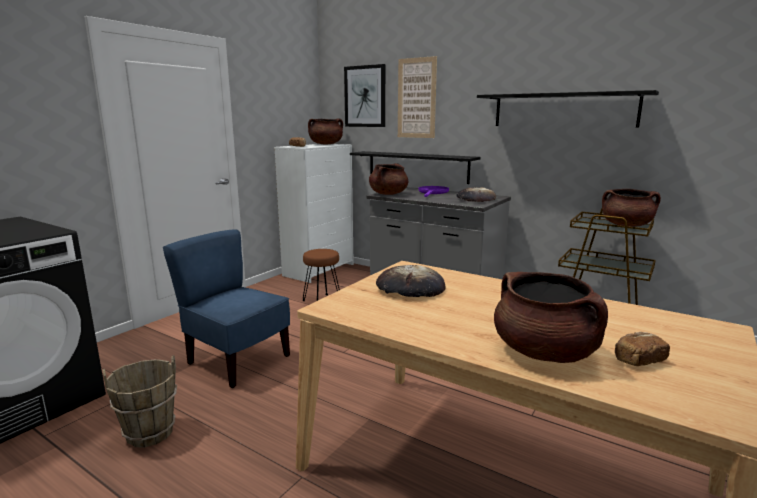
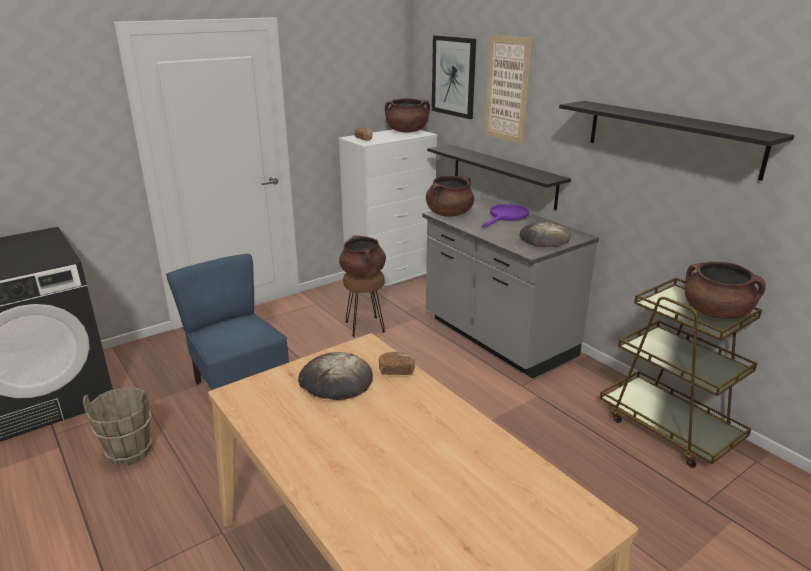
camera: 20 degrees right, 10 degrees up
(544, 352) = (366, 505): brown cooking pot -> brown cooking pot (363, 274)
(638, 360) = (445, 540): bread -> bread (396, 371)

